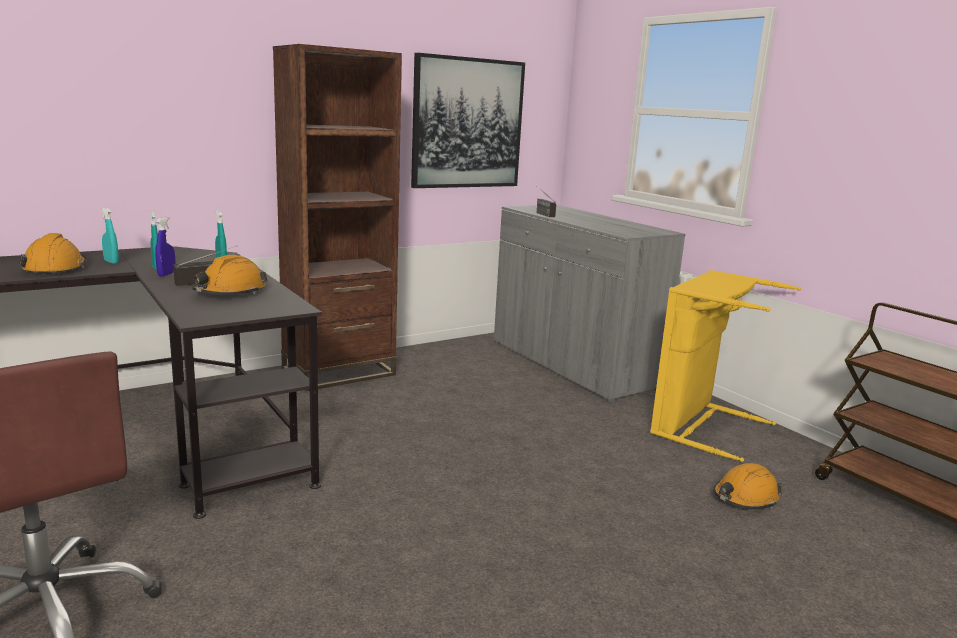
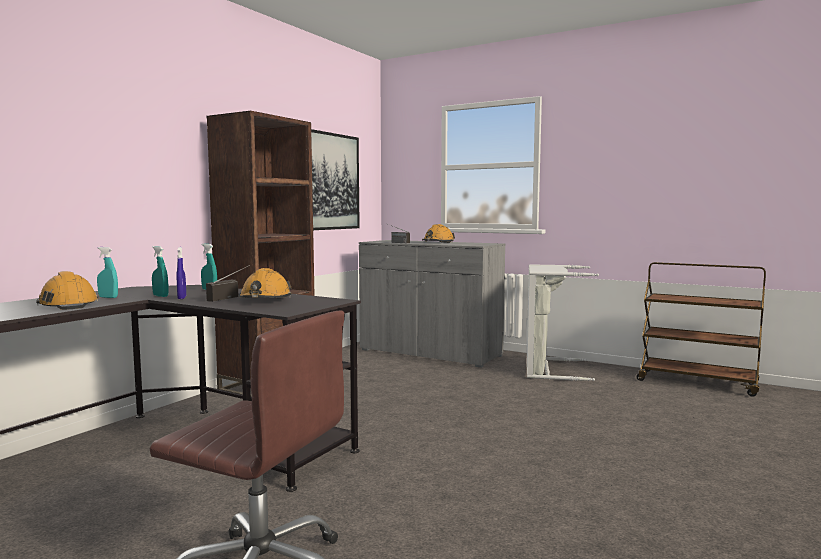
camera: 25 degrees left, 10 degrees down
(699, 425) = (547, 369): yellow laundry basket -> grey laundry basket
(745, 498) = (617, 397): orange hard hat -> orange hard hat (438, 243)

